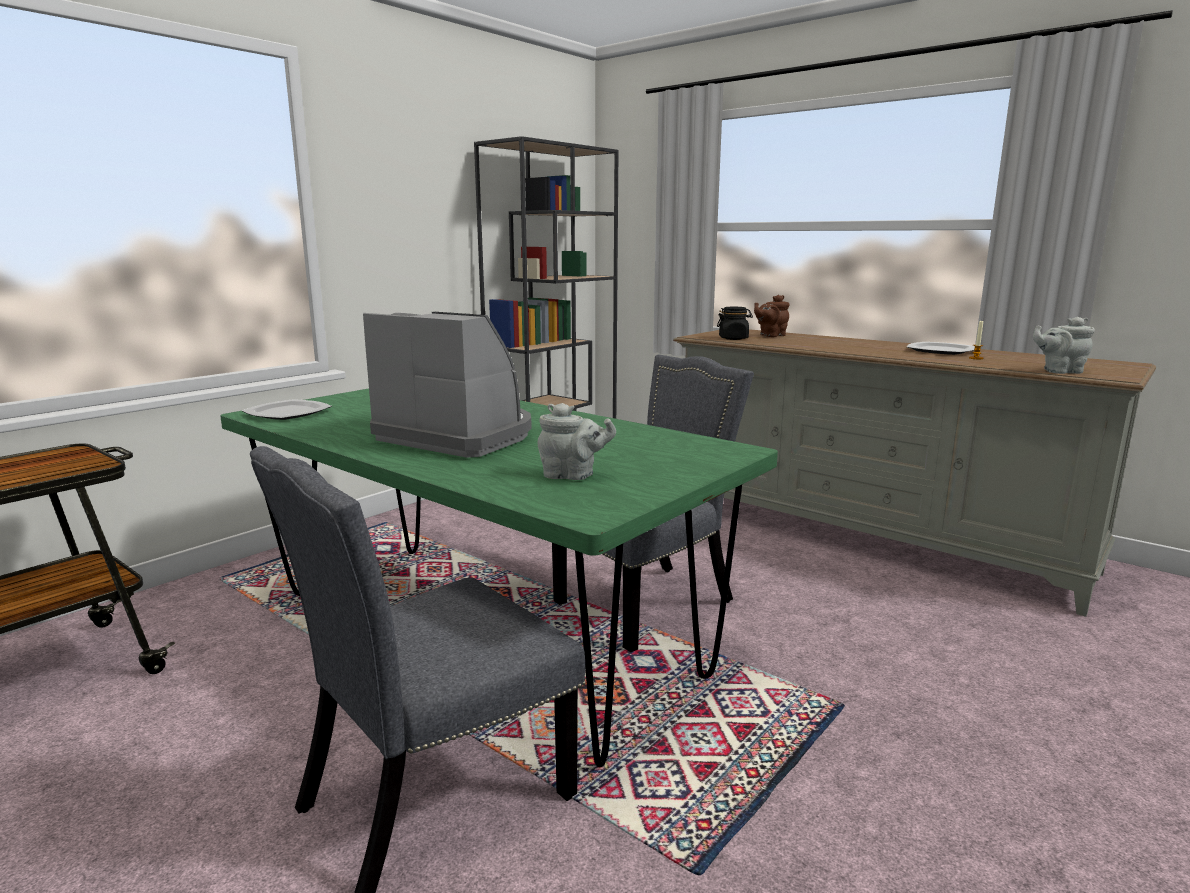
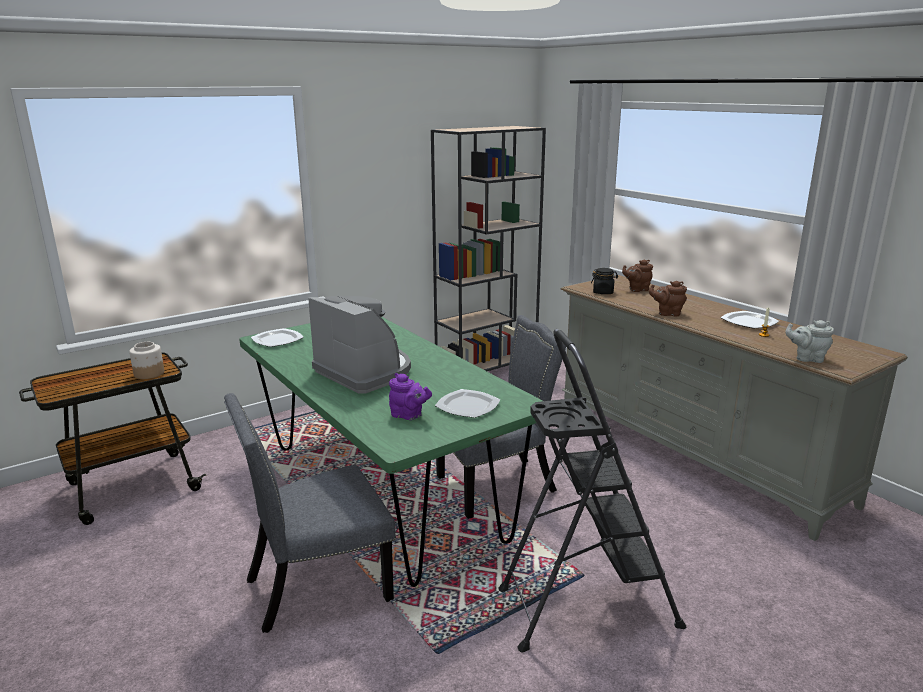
camera: 15 degrees right, 5 degrees up
(61, 469) = (148, 373): none -> jar
(572, 476) = (408, 416): grey teapot -> purple teapot
(652, 458) = (467, 406): none -> plate
(836, 349) = (667, 313): none -> brown teapot
(877, 751) = (585, 607): none -> step ladder

